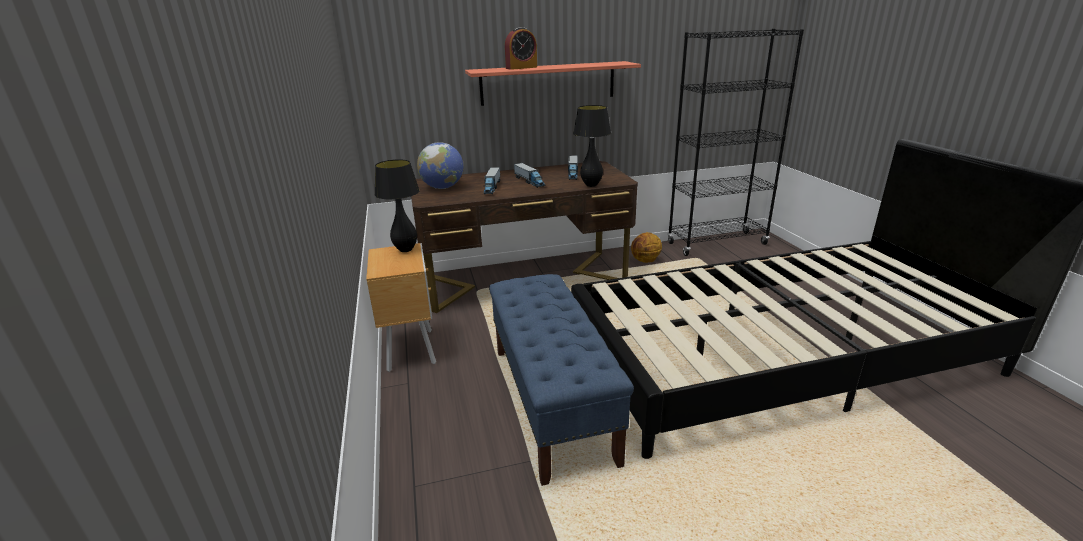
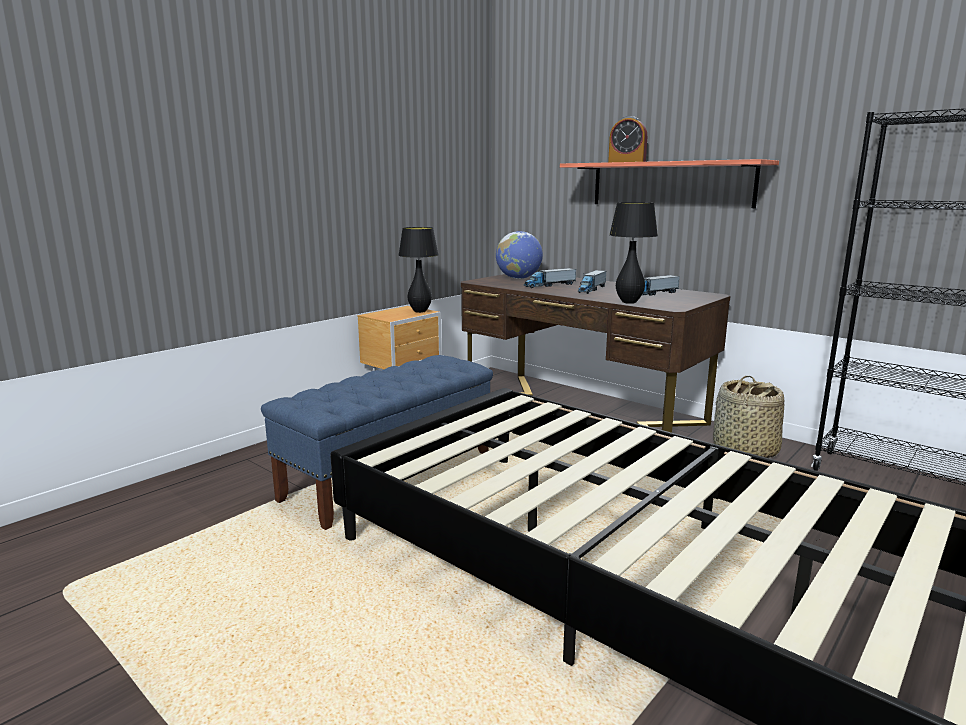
camera: 55 degrees right, 10 degrees down
(645, 261) = (744, 451): basketball -> basket

